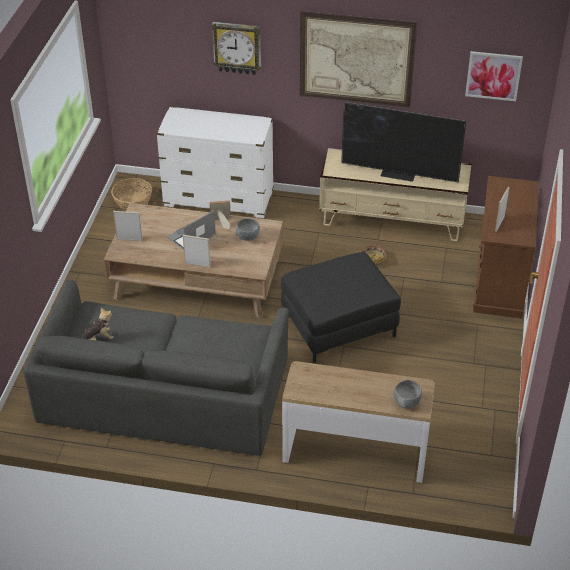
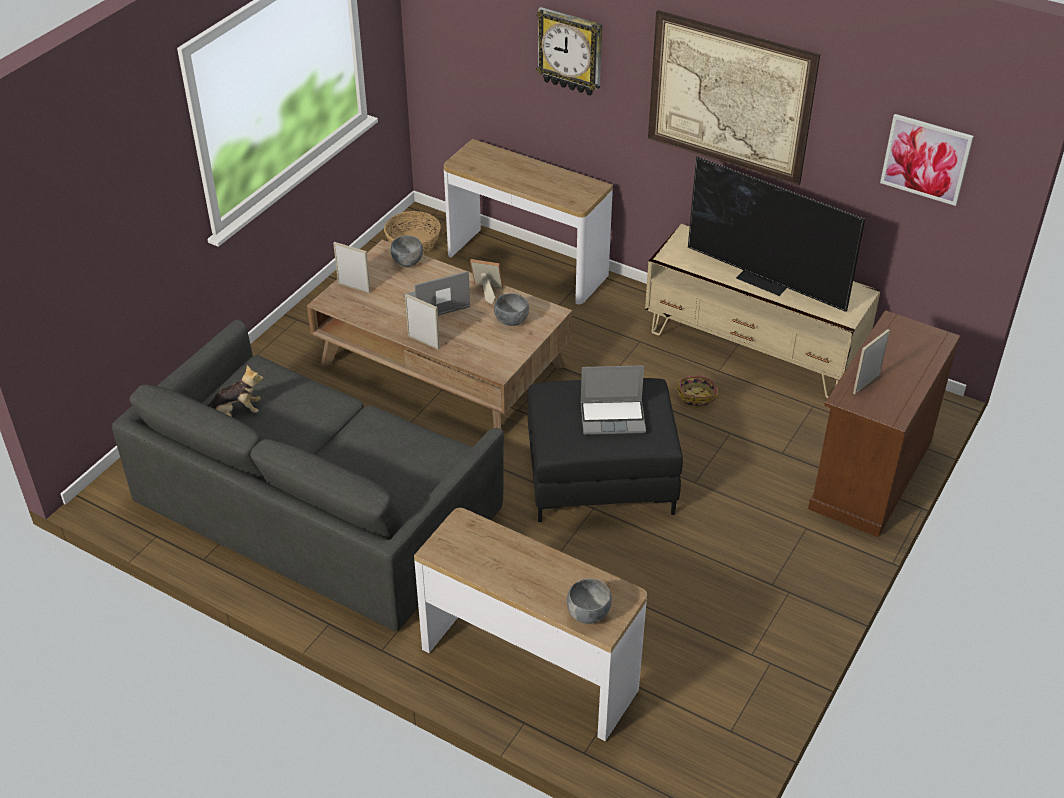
camera: 20 degrees right, 0 degrees up
(156, 214) = (407, 262): none -> grey bowl
(219, 199) = (526, 266): white dresser -> console table
(348, 283) = (613, 417): none -> laptop

